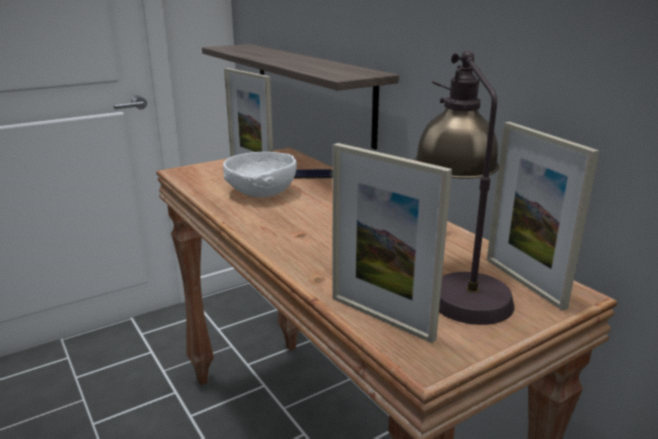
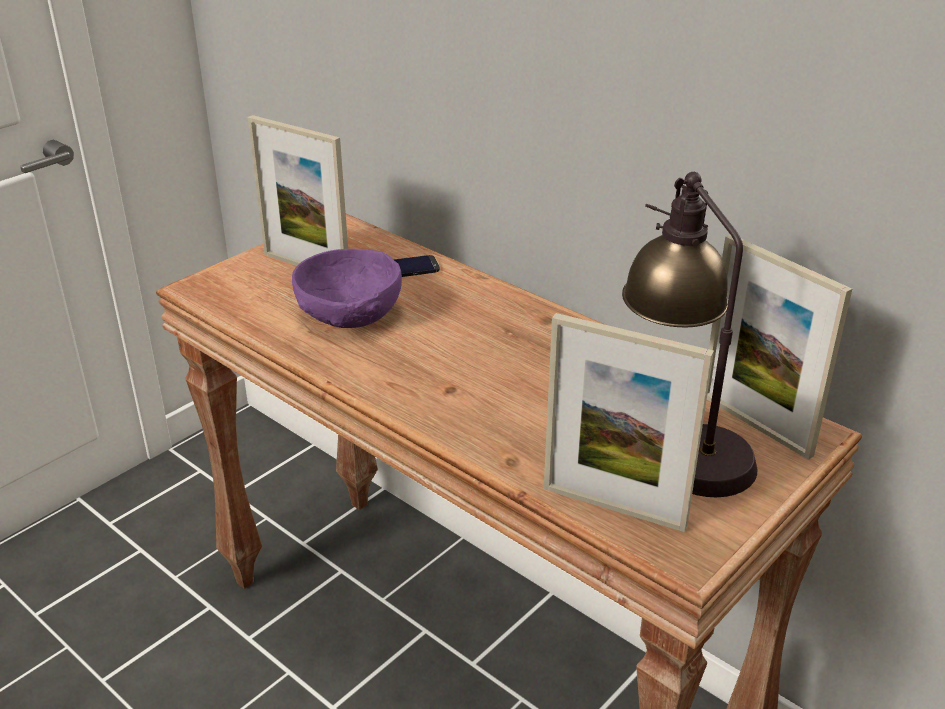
camera: 15 degrees left, 10 degrees up
(260, 192) = (348, 315): white bowl -> purple bowl
(311, 91) = (374, 127): shelf -> none

